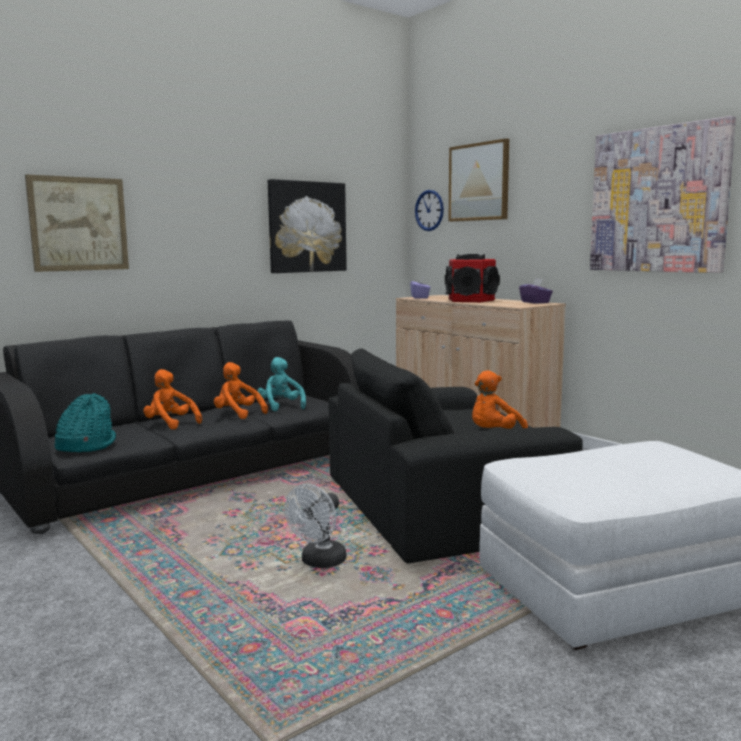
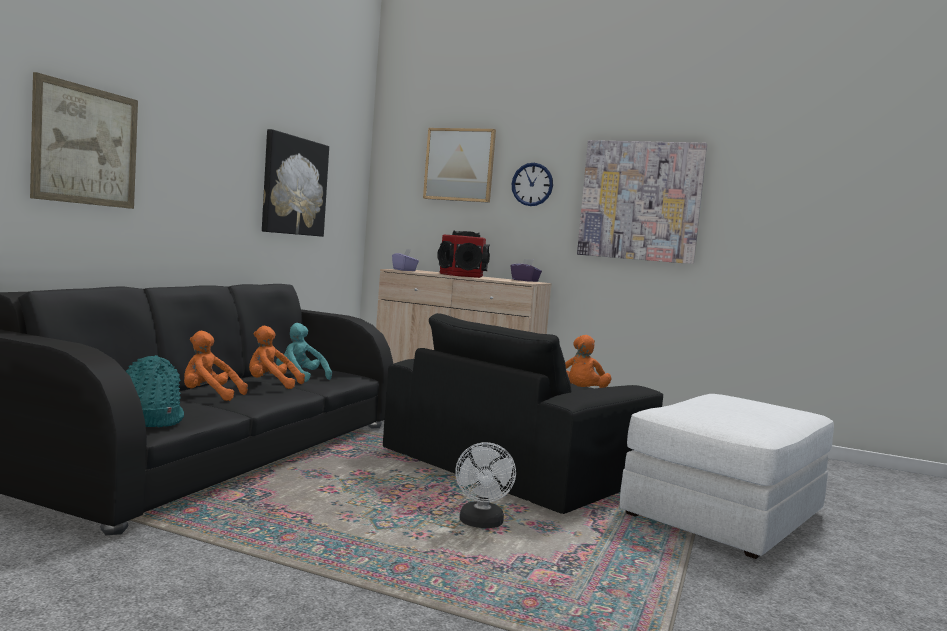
camera: 30 degrees left, 5 degrees down
(429, 210) = (397, 185): wall clock -> wall clock (532, 184)

